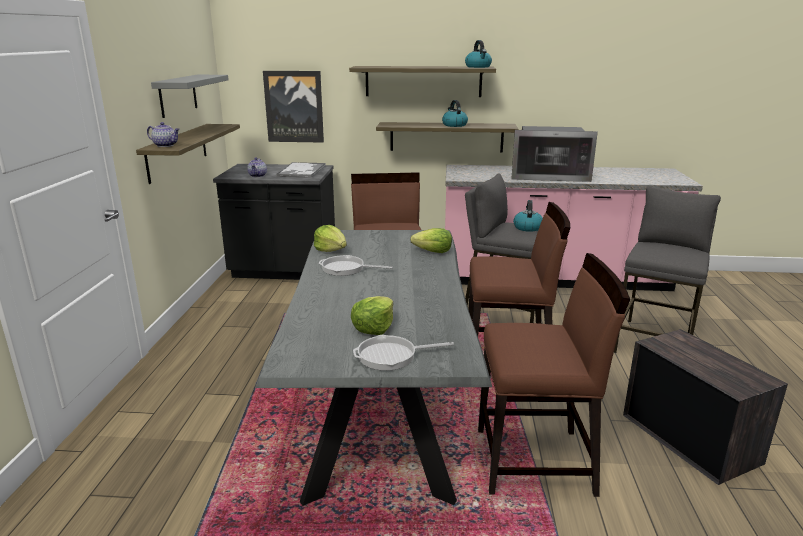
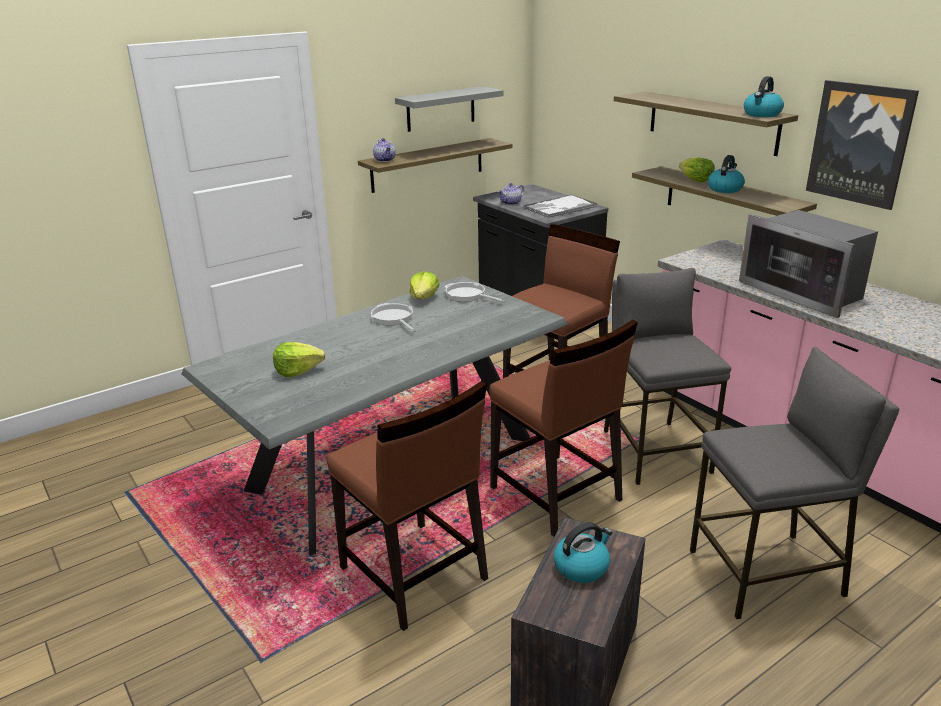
camera: 50 degrees right, 5 degrees up
(294, 106) = (585, 131): picture -> picture (860, 143)
(391, 356) = (259, 394): frying pan -> frying pan (468, 295)
(433, 251) = (490, 332): lettuce -> lettuce (695, 180)
(527, 227) = (685, 349): kettle -> kettle (582, 566)

